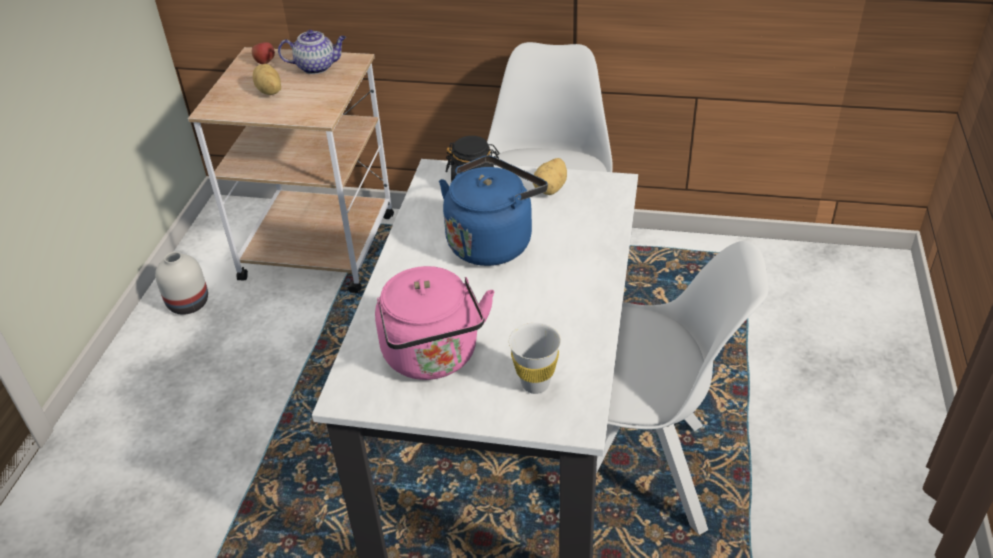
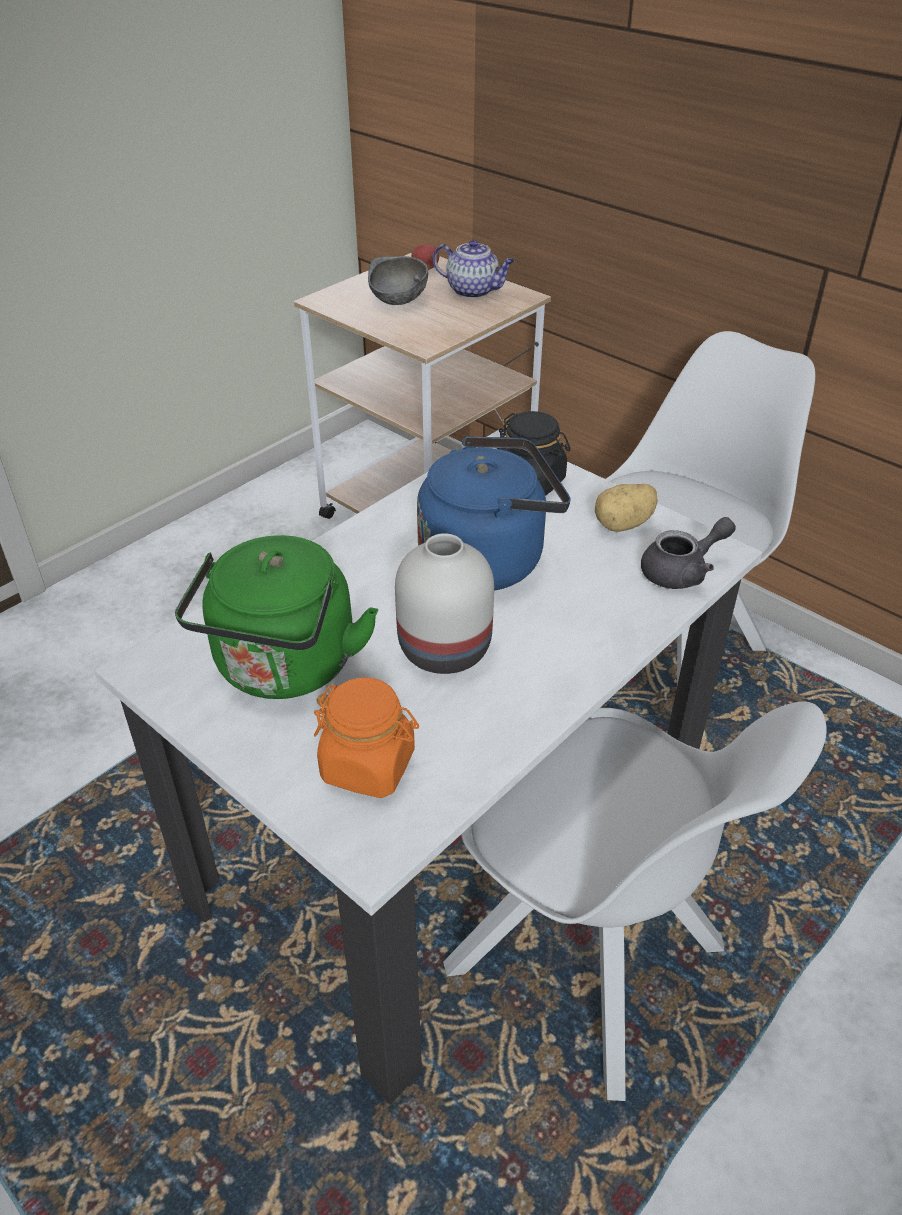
camera: 30 degrees right, 0 degrees up
(188, 304) = (256, 520): white vase -> white vase (443, 650)
(269, 91) = (398, 300): potato -> grey bowl
(433, 357) = (284, 669): pink kettle -> green kettle
(535, 384) = (368, 766): white cup -> orange jar
(606, 203) = (682, 571): none -> grey teapot

